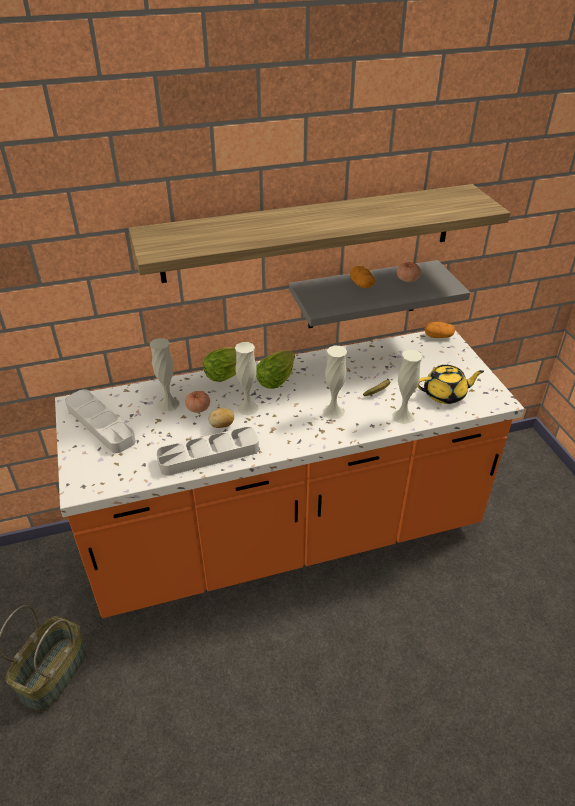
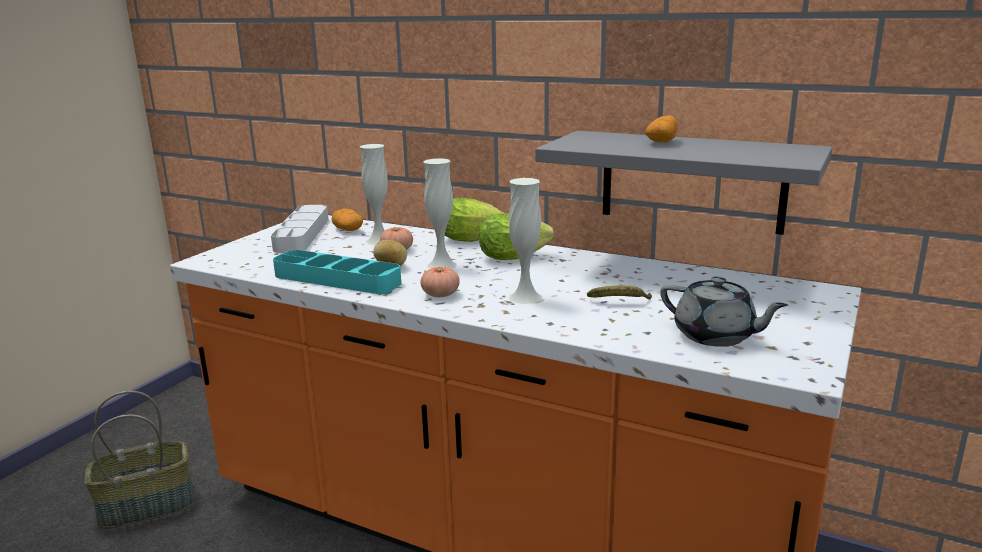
camera: 45 degrees right, 20 degrees down
(209, 455) = (337, 279): grey tray -> turquoise tray
(310, 233) = (608, 56): shelf -> none
(402, 416) = (607, 331): white vase -> none
(407, 279) = (739, 148): tomato -> tomato (440, 294)
(438, 336) = (815, 288): potato -> potato (347, 230)
(445, 394) = (715, 336): yellow teapot -> grey teapot

